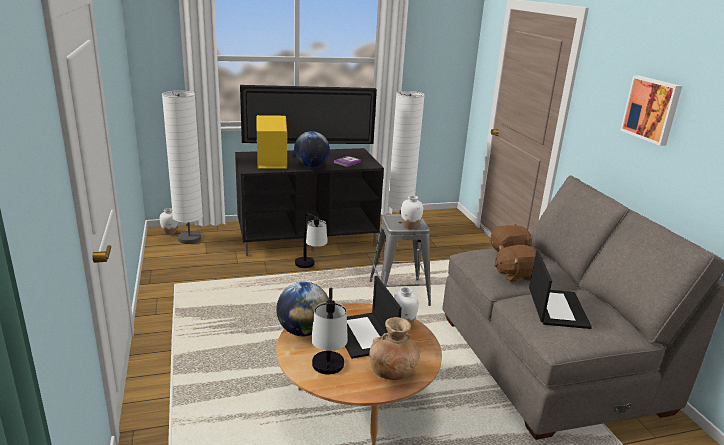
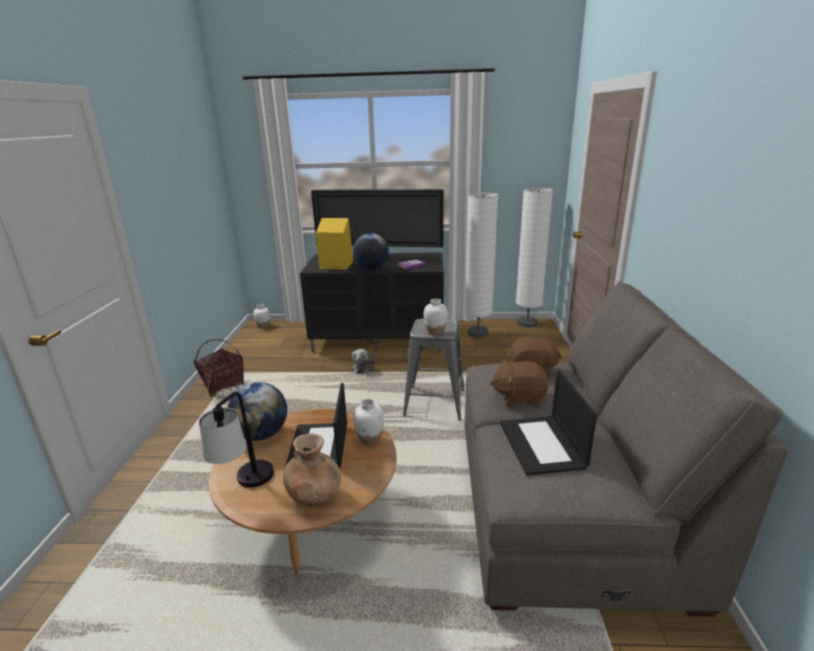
camera: 20 degrees right, 0 degrees up
(171, 296) = (223, 384): none -> basket
(189, 239) = (275, 333): white floor lamp -> white floor lamp (527, 323)
(310, 267) = (363, 368): table lamp -> plush toy
(556, 308) = (542, 445): laptop -> laptop turned 150 degrees clockwise
(652, 109) = (711, 190): picture -> none

